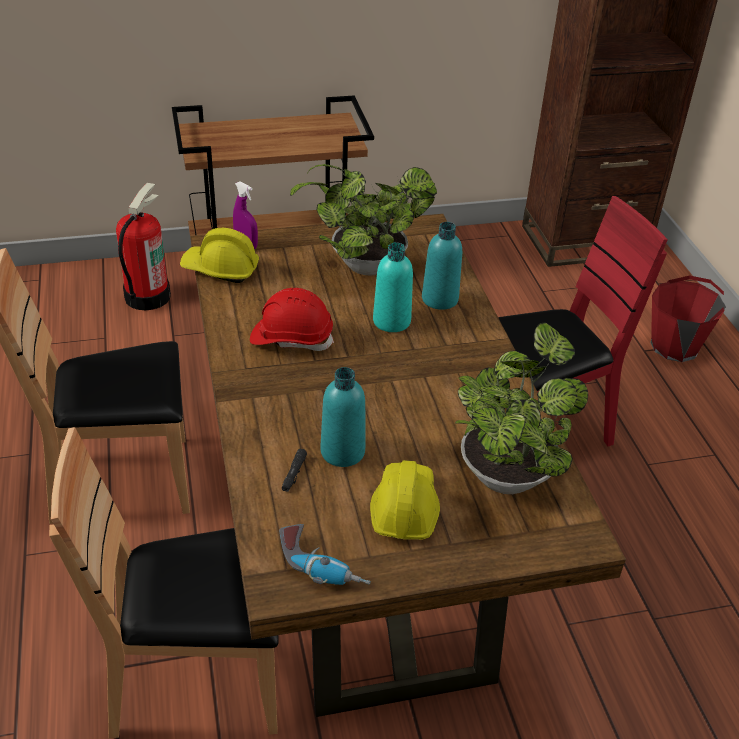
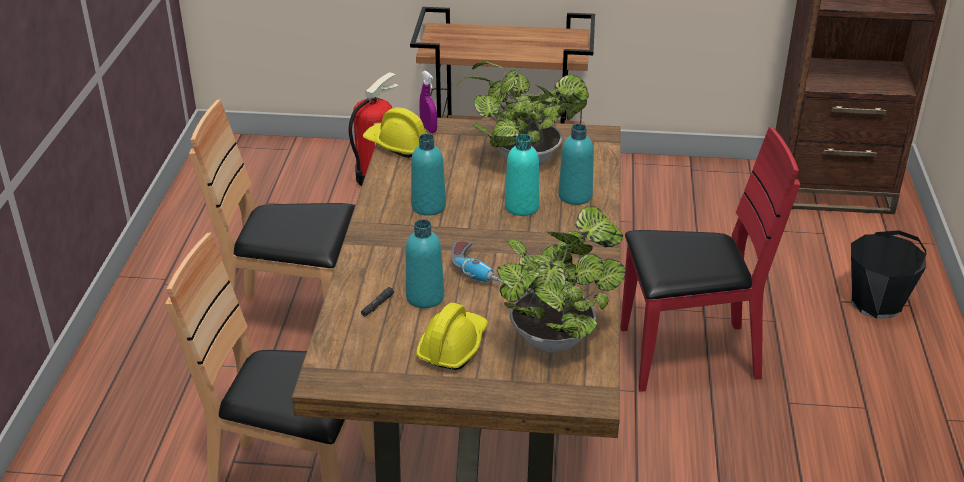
camera: 20 degrees right, 5 degrees down
(291, 338) = (428, 206): red hard hat -> turquoise bottle
(323, 566) = (365, 372): power drill -> power drill (477, 271)
(675, 346) = (876, 303): red bucket -> black bucket

